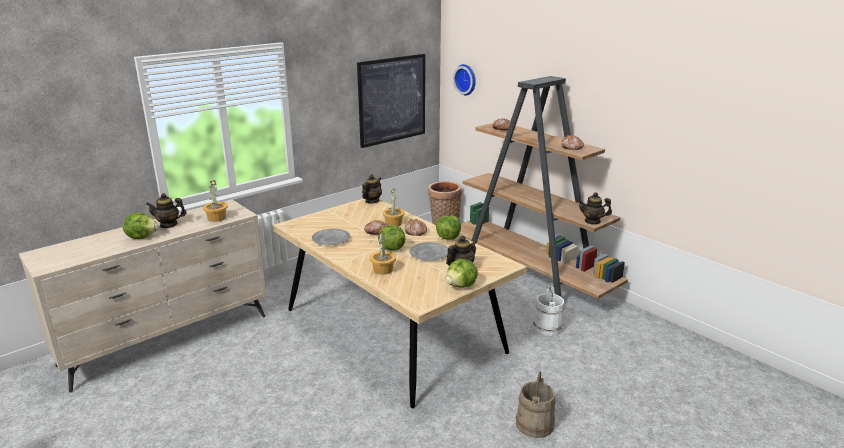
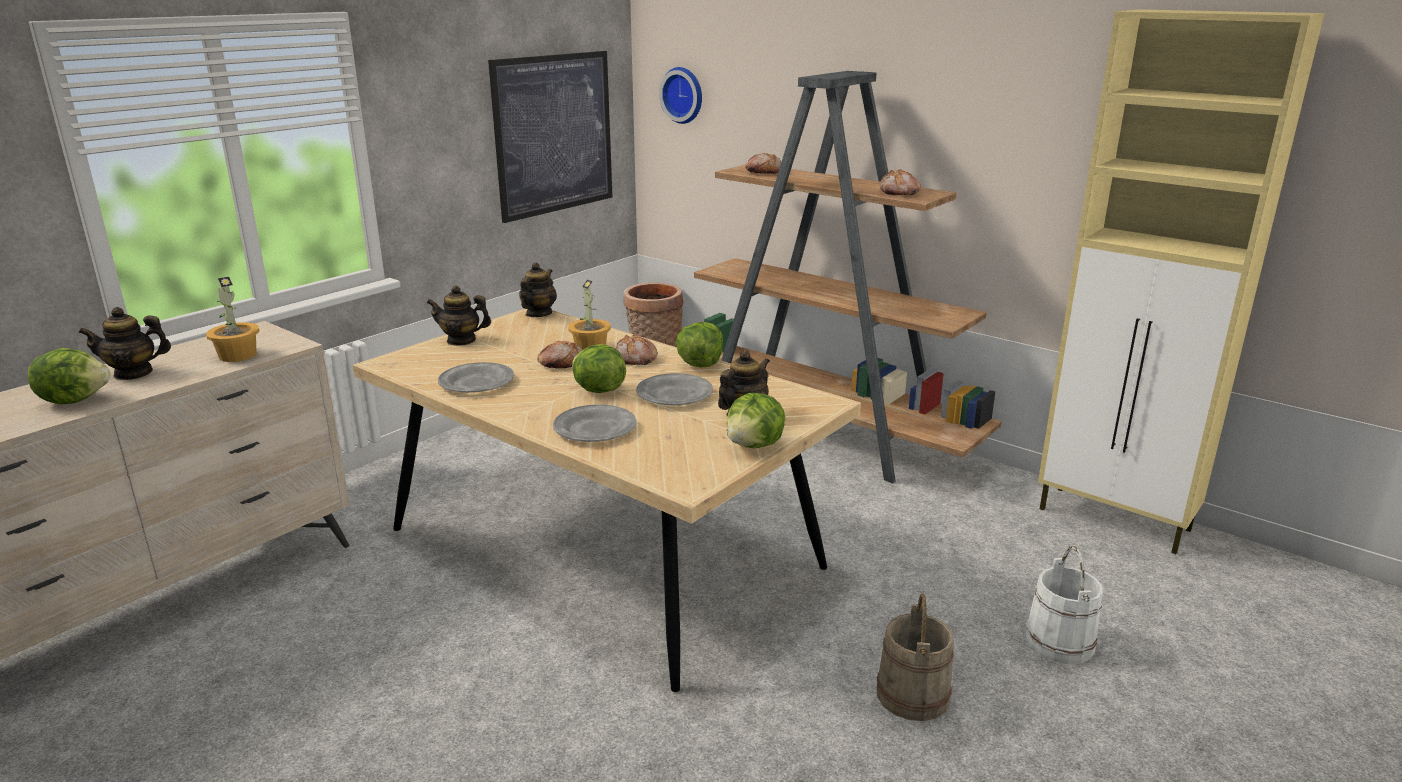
camera: 10 degrees left, 0 degrees up
(383, 270) = (595, 429): potted plant -> grey plate
(548, 327) = (880, 516): white bucket -> white bucket (1060, 642)
(592, 221) = (944, 321): teapot -> teapot (461, 340)
(685, 343) = (1116, 520): none -> beige cabinet

